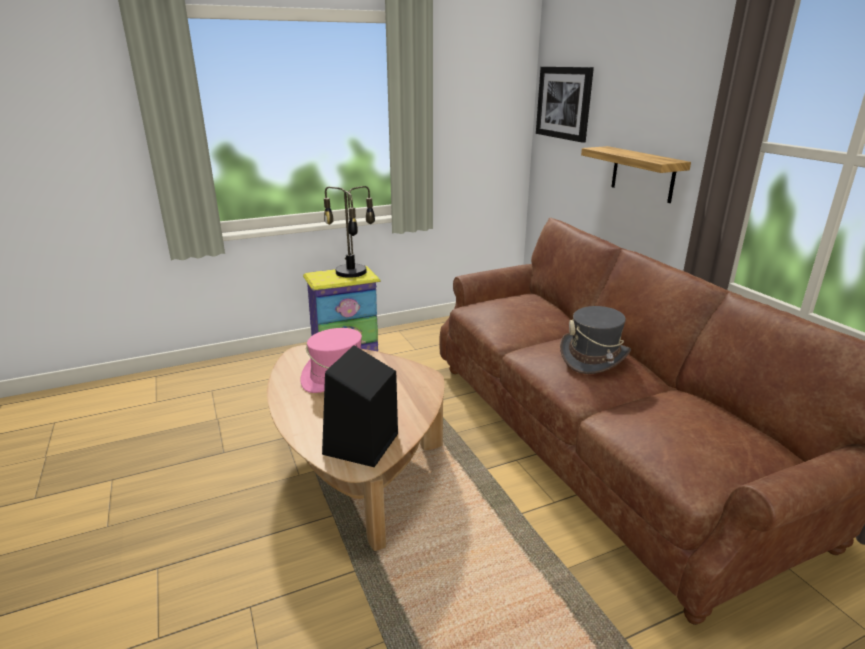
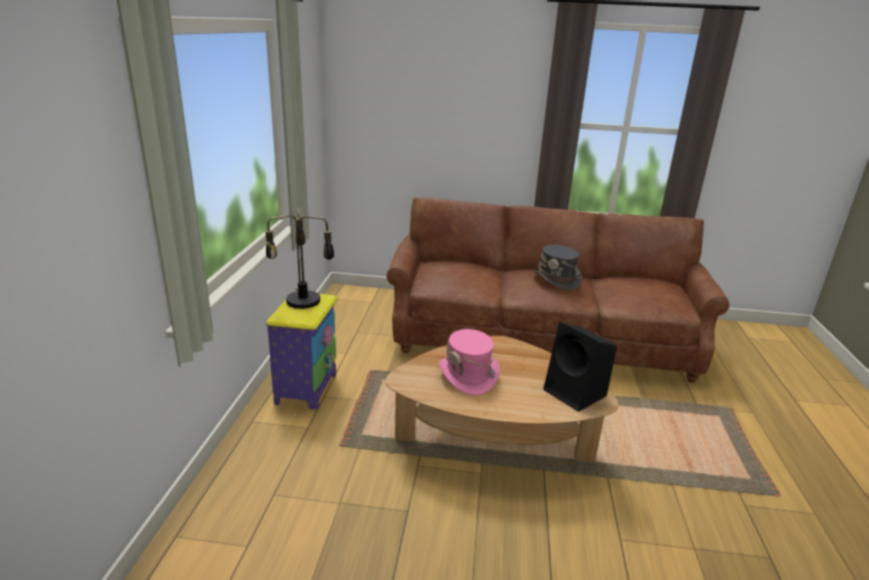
camera: 60 degrees left, 0 degrees up
(564, 103) = (371, 99): picture -> none
(642, 174) = (474, 150): shelf -> none

